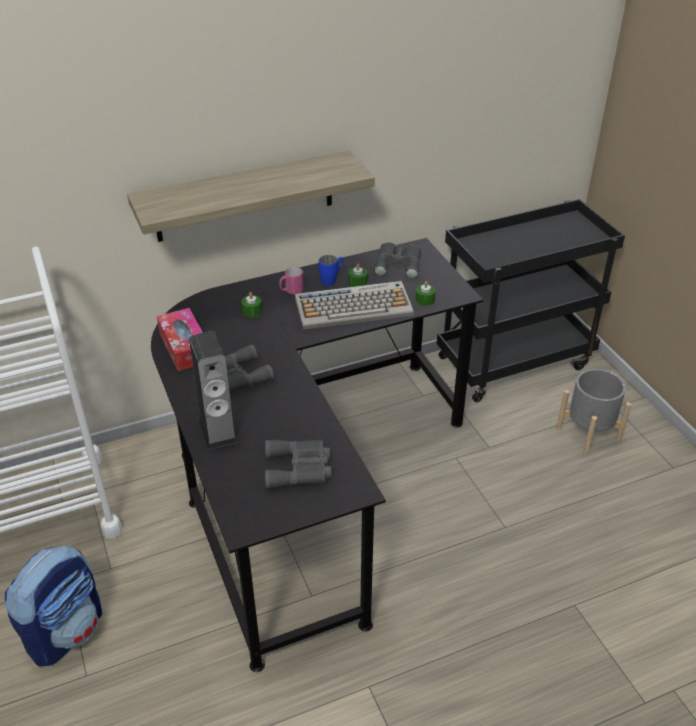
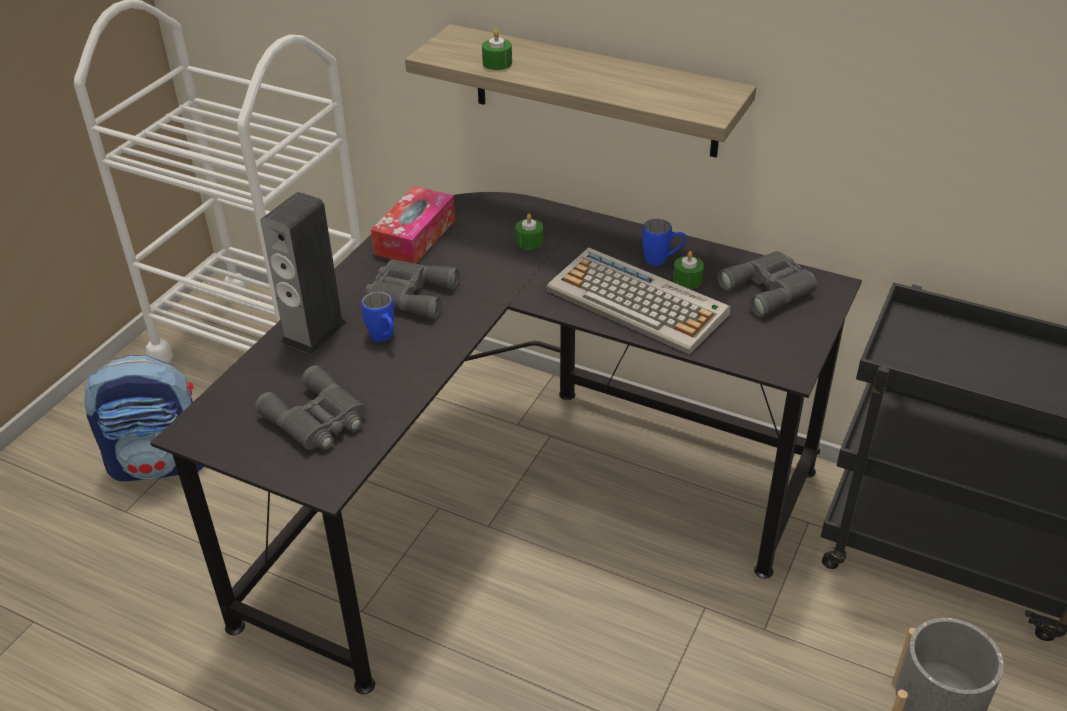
camera: 50 degrees right, 0 degrees up
(263, 407) = (384, 339): none -> blue mug
(291, 291) = (600, 246): pink mug -> none
(425, 300) = (732, 347): green candle -> green candle (497, 63)

